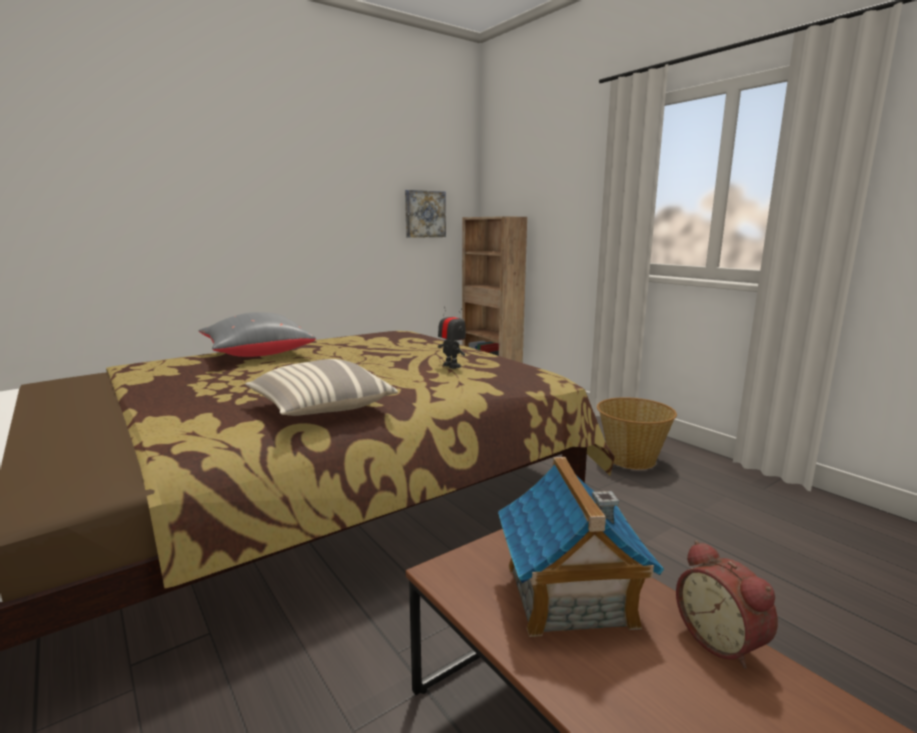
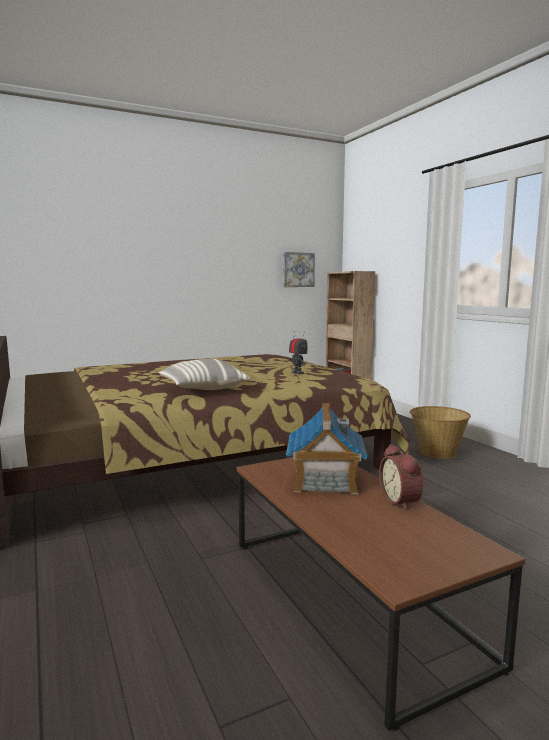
camera: 10 degrees right, 5 degrees down
(257, 354) = (168, 363): grey pillow -> none

